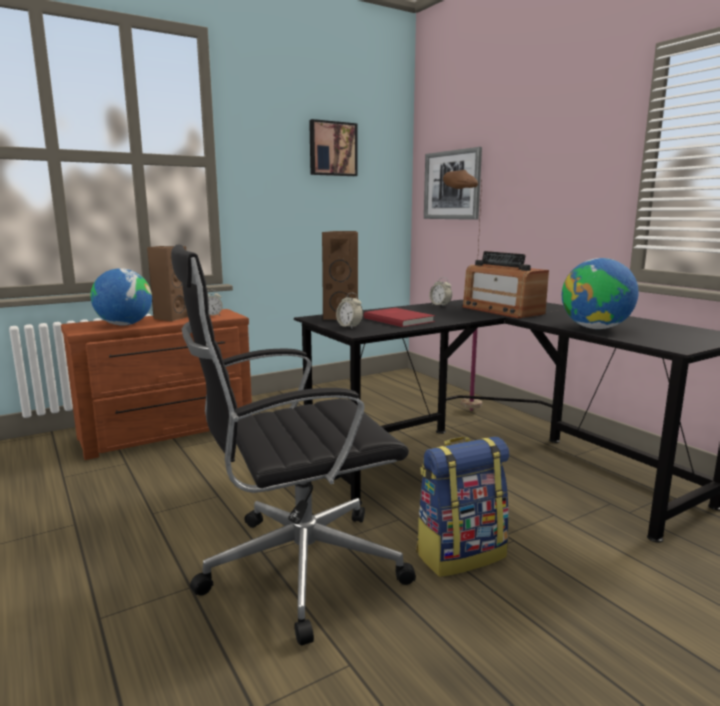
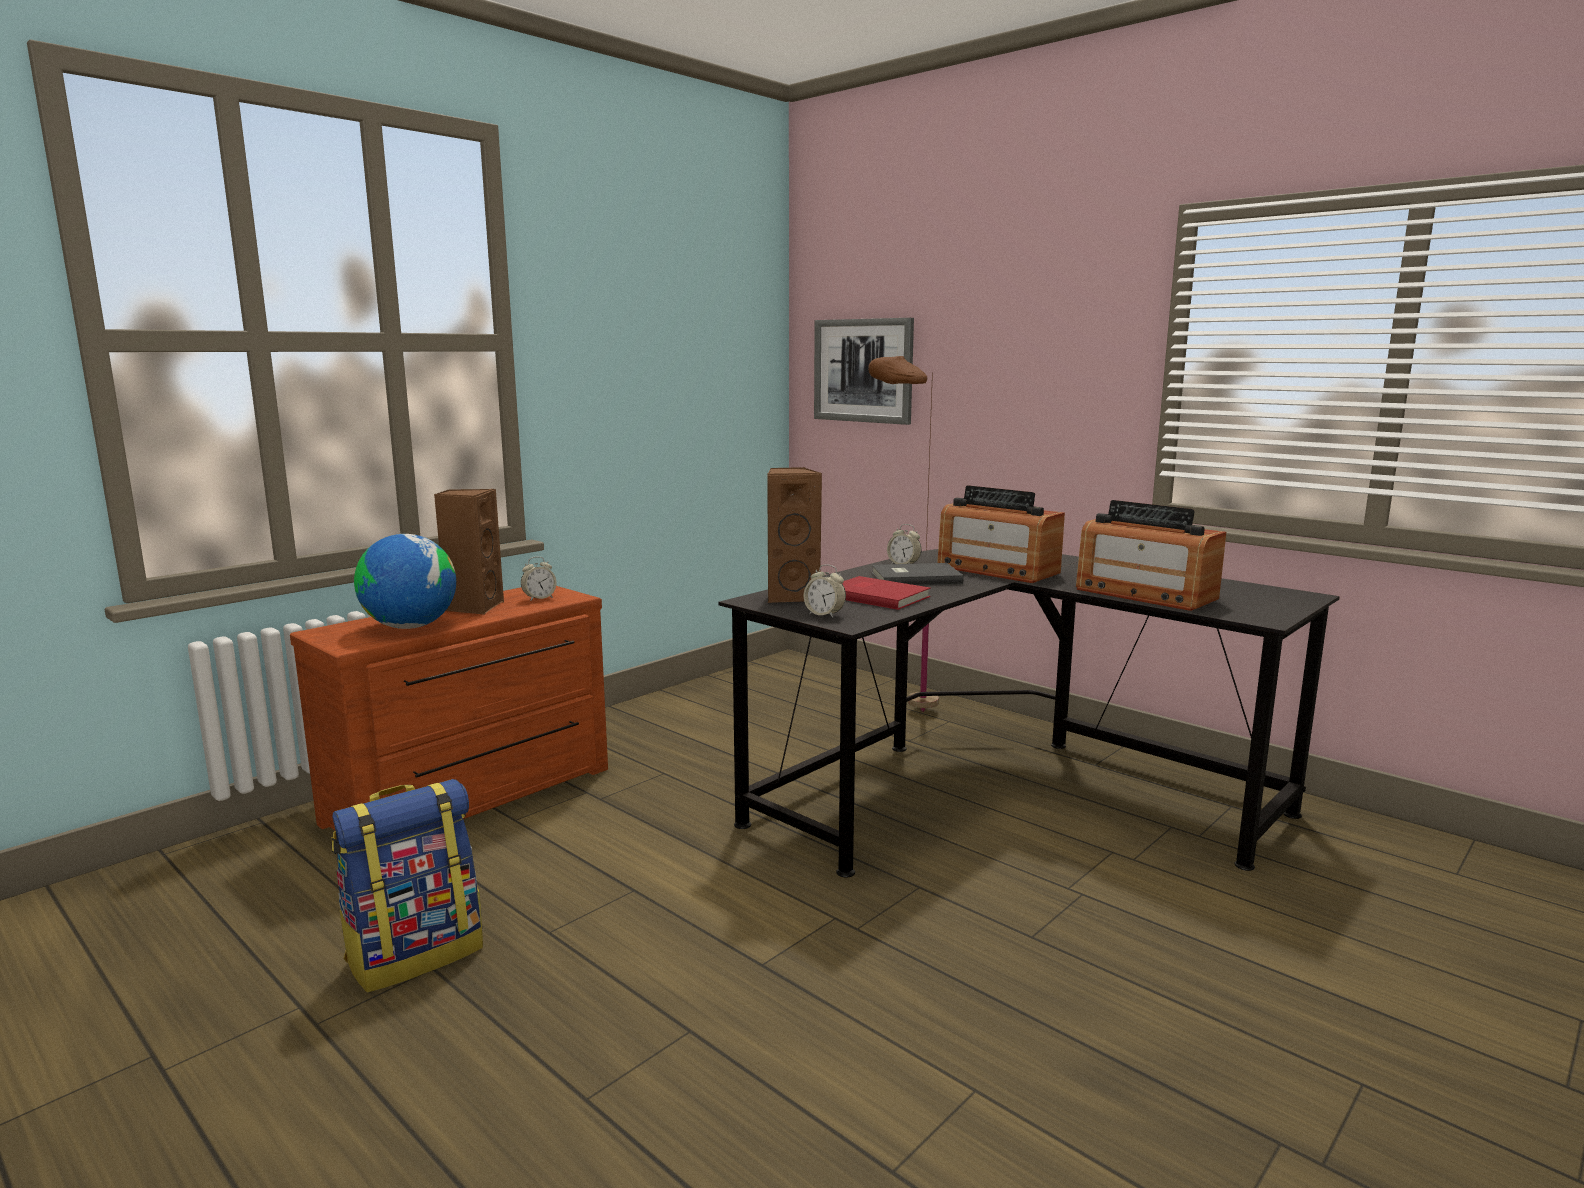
camera: 15 degrees left, 0 degrees up
(296, 568) = (823, 978): black office chair -> none
(332, 149) = (680, 314): picture -> none
(438, 312) = (914, 578): none -> grey book
(460, 554) = (1027, 923): backpack -> backpack (416, 954)
(595, 328) = (1145, 594): globe -> radio

